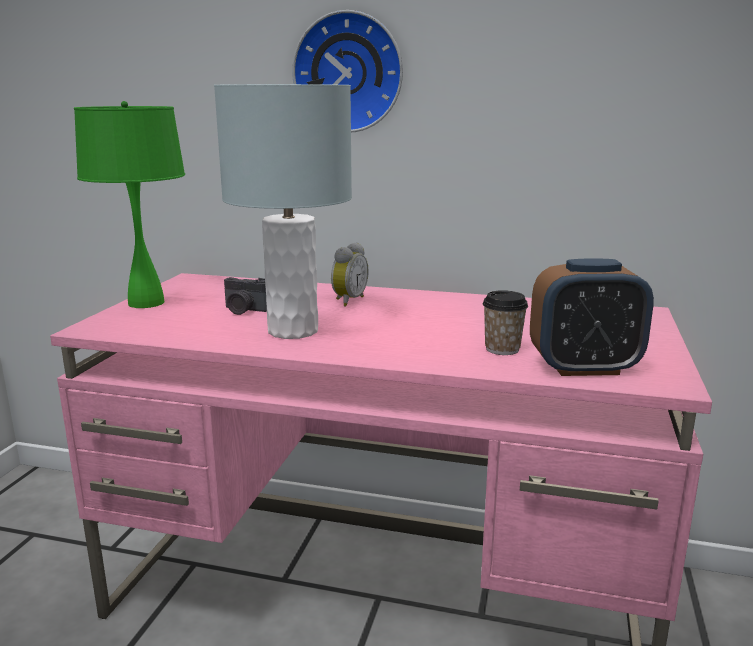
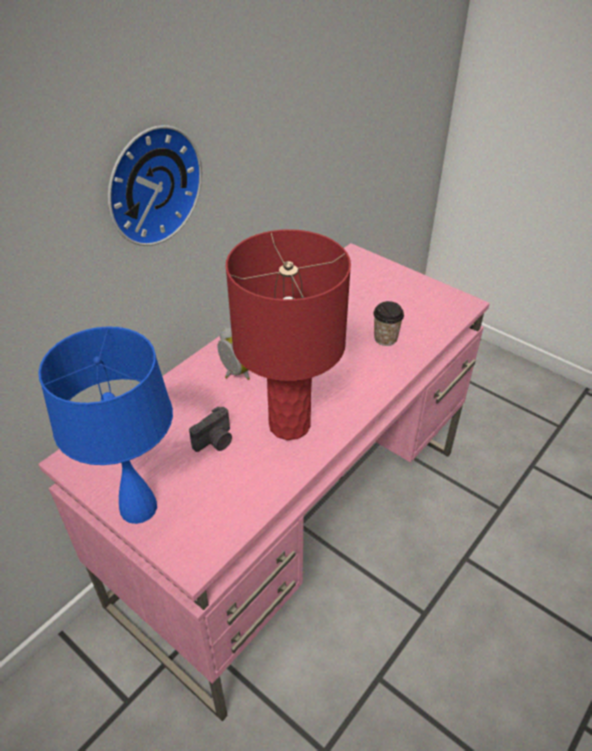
camera: 65 degrees left, 25 degrees up
(147, 303) = (139, 507): green table lamp -> blue table lamp
(292, 330) = (289, 425): grey table lamp -> red table lamp
(584, 368) = (431, 321): alarm clock -> none

